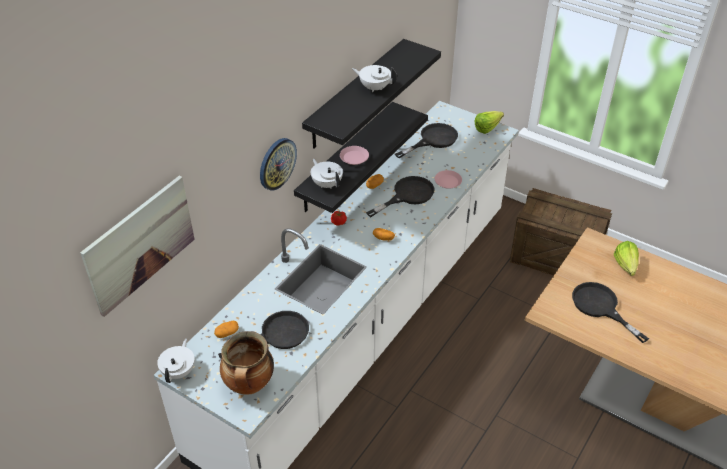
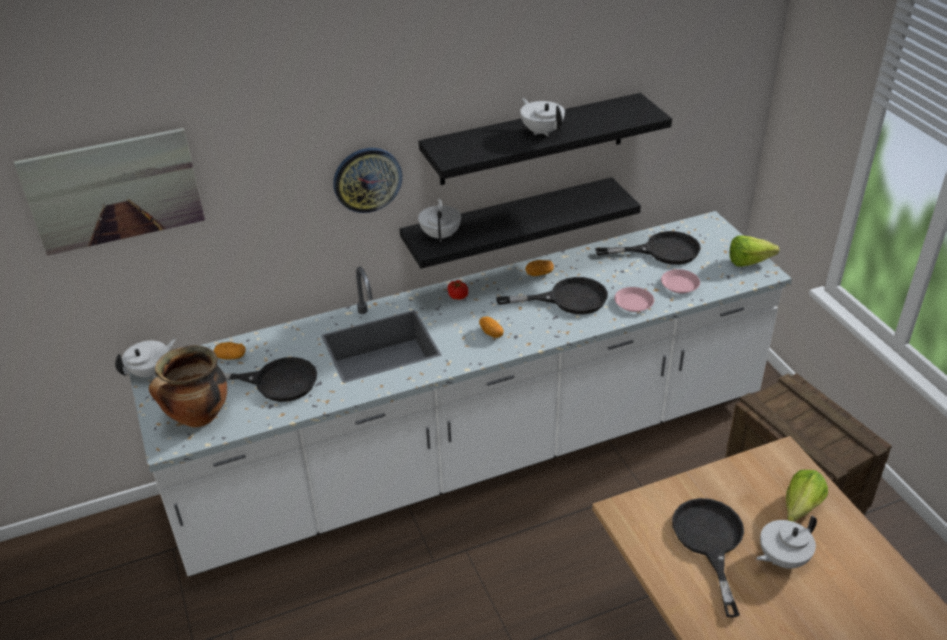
camera: 35 degrees right, 5 degrees down
(354, 158) = (501, 219): pink plate -> pink plate (679, 284)
(640, 298) = (781, 558): none -> white teapot

